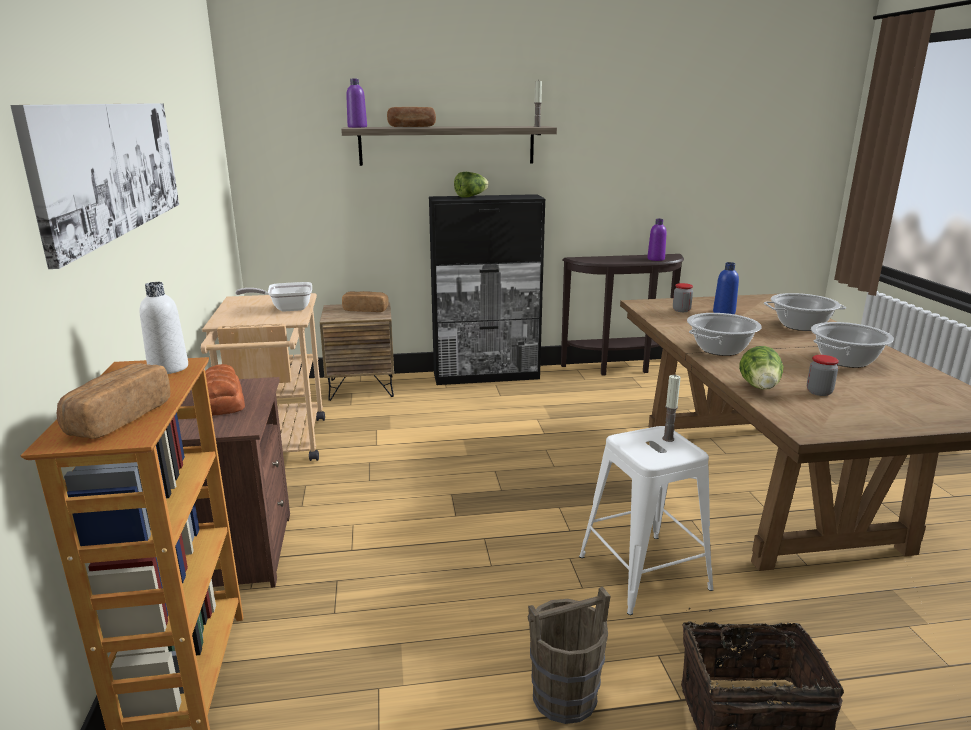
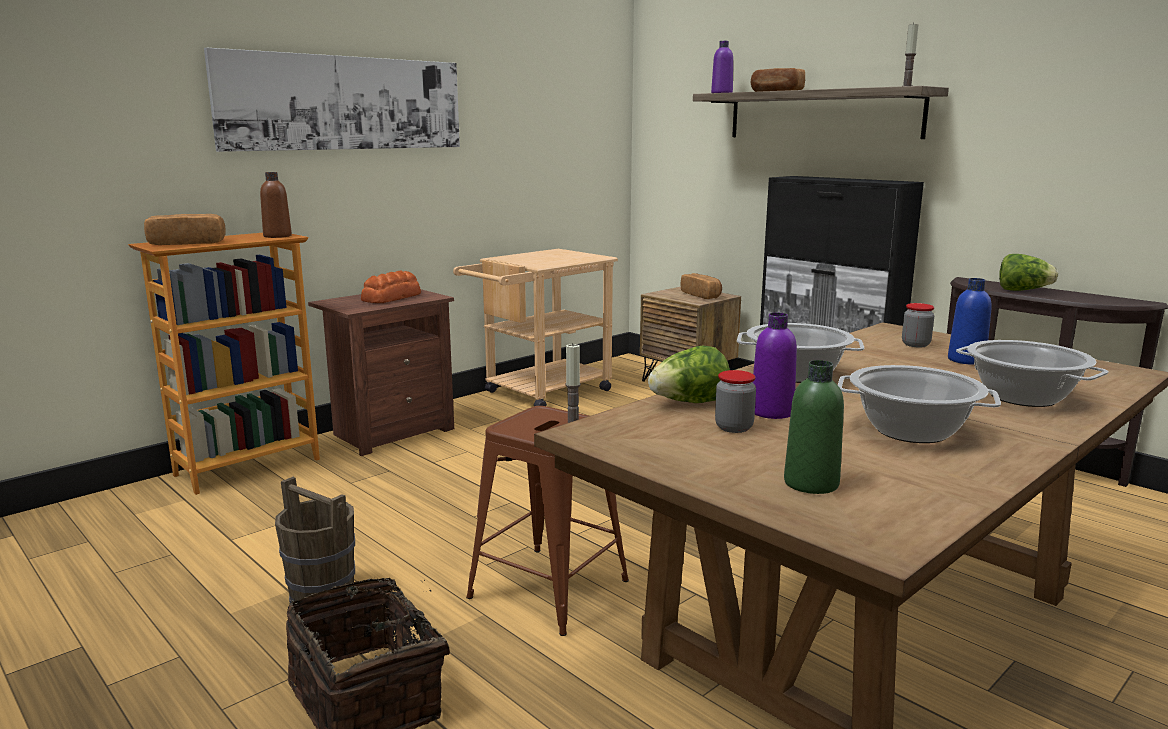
camera: 55 degrees right, 5 degrees down
(168, 368) = (277, 236): white bottle -> brown bottle
(286, 308) = (560, 260): frying pan -> none
(471, 196) = (830, 178): lettuce -> lettuce (1023, 290)
(644, 573) = (549, 589): white stool -> brown stool
(656, 259) = (1086, 299): purple bottle -> purple bottle (771, 412)
(924, 404) = (811, 483): none -> green bottle

